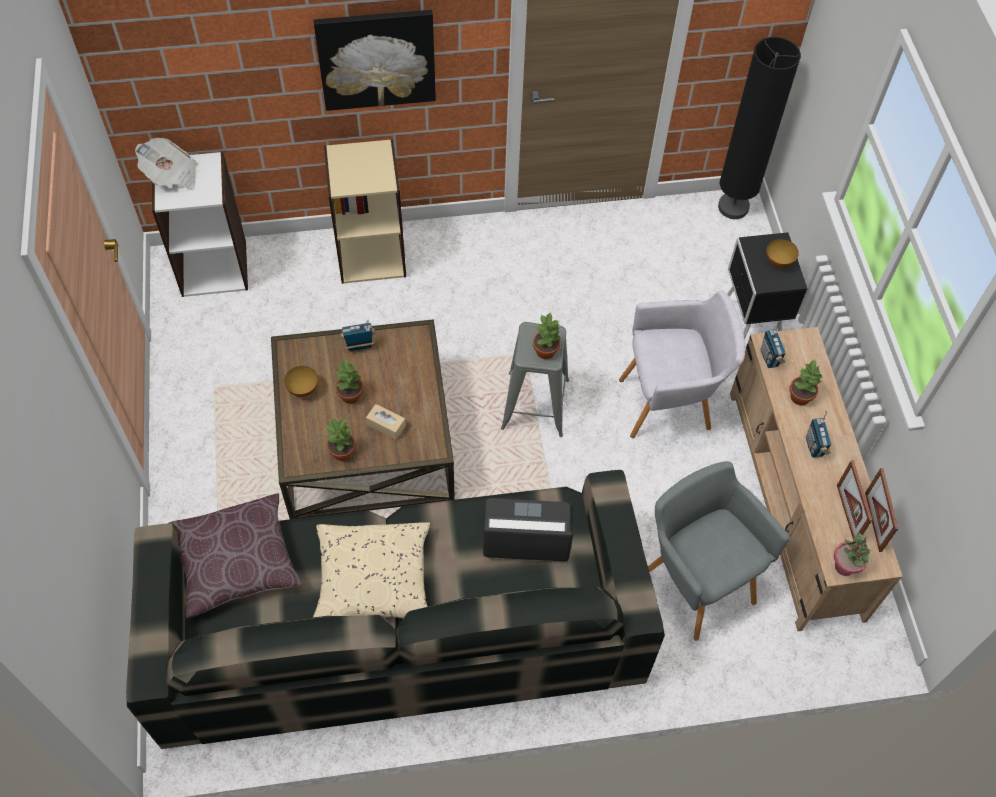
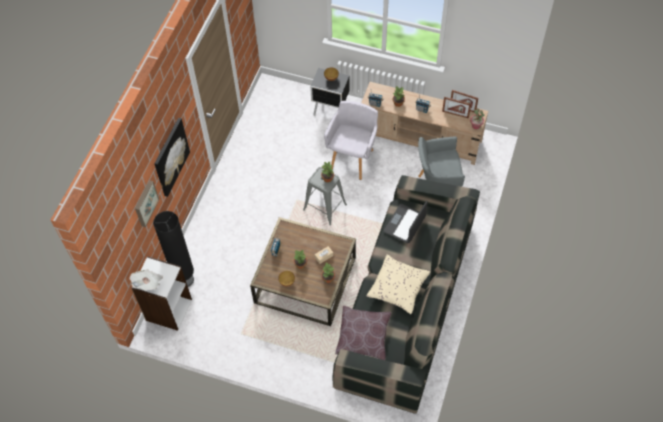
camera: 60 degrees left, 0 degrees up
(258, 63) = (145, 203): none -> picture
(371, 254) = (203, 238): beige bookcase -> none
(733, 207) = (267, 87): black floor lamp -> black floor lamp (185, 280)

